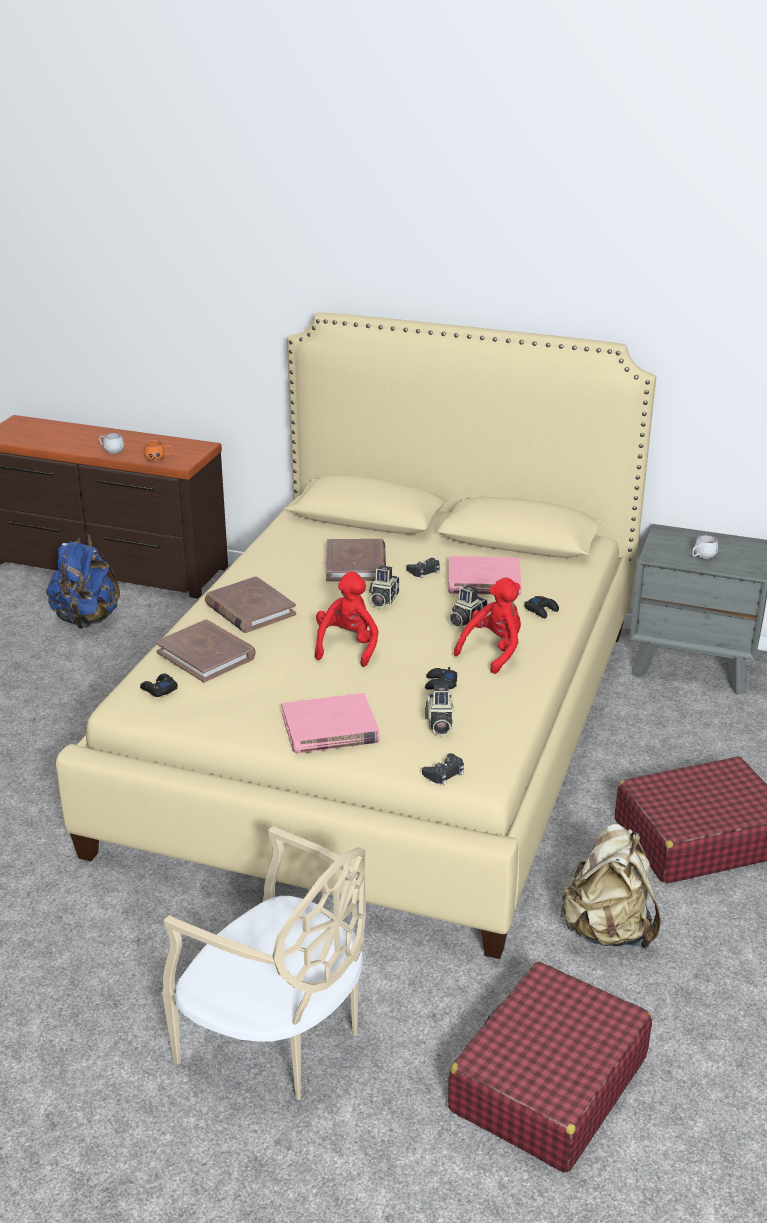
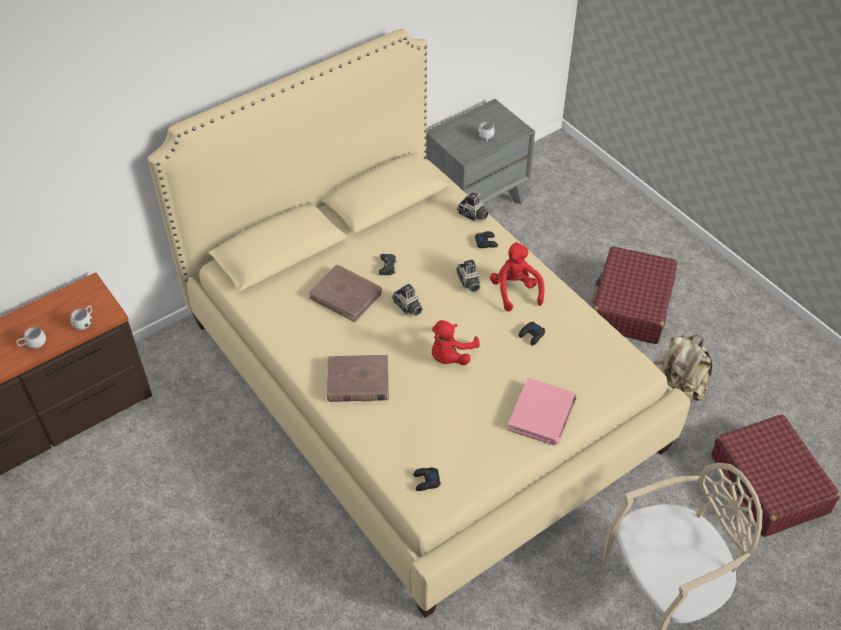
camera: 55 degrees left, 20 degrees up
(86, 620) = (112, 479): blue backpack -> none
(159, 459) = (85, 322): orange mug -> white mug
(206, 655) = (404, 434): brown book -> none
(347, 646) = (450, 356): red plush toy -> red plush toy turned 105 degrees counterclockwise
(439, 724) = (575, 360): camera -> camera (473, 215)
(444, 773) = (627, 386): black game controller -> none
(484, 580) = (426, 246): pink book -> none

